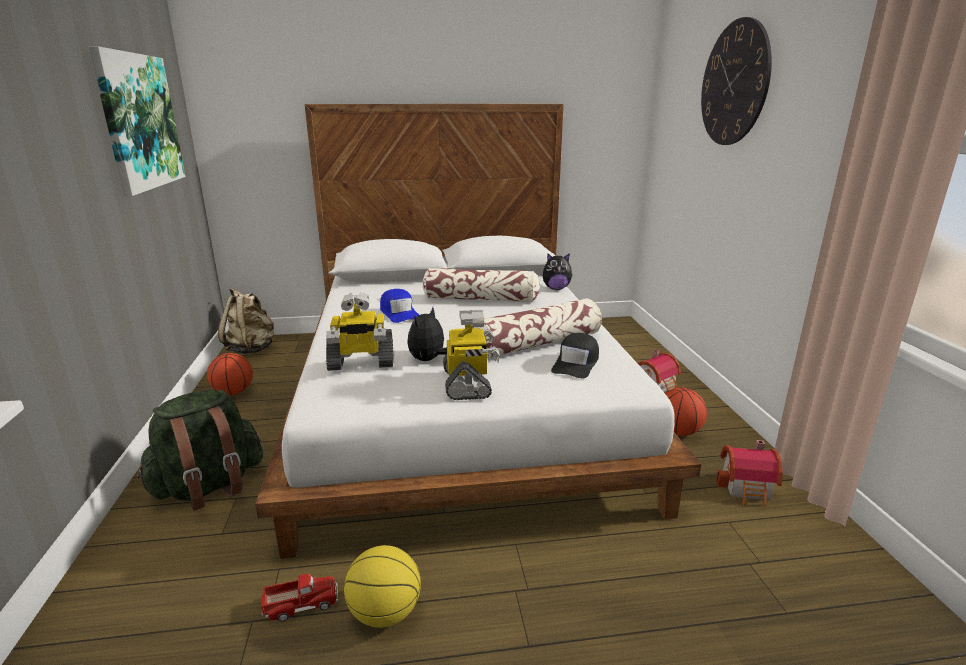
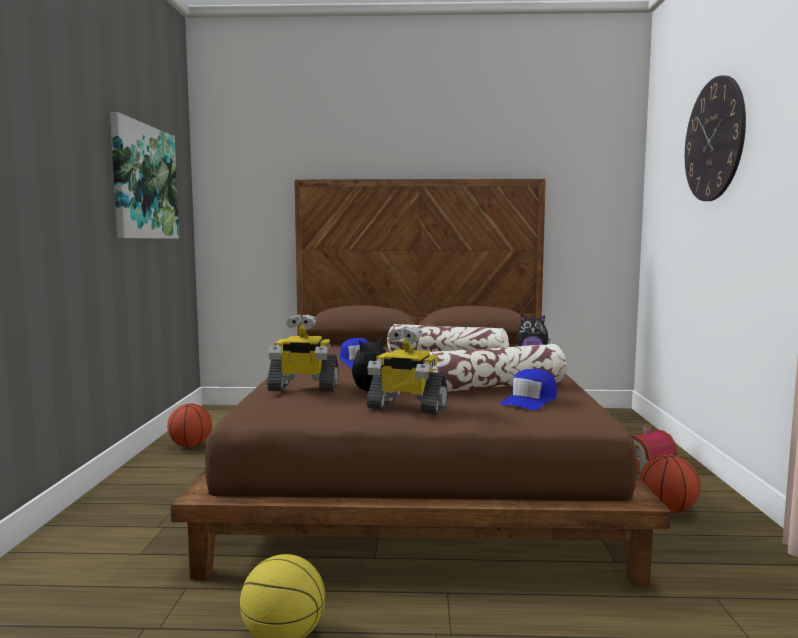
camera: 10 degrees right, 15 degrees down
(209, 486) = (141, 516): green backpack -> none
(252, 349) = (219, 414): beige backpack -> none
(301, 603) = (199, 619): toy truck -> none
(460, 401) = (419, 467): white bed -> brown bed
(468, 383) = (406, 407): toy robot -> toy robot turned 105 degrees clockwise
(576, 363) = (530, 400): black cap -> blue cap
(748, 488) = (747, 568): toy house -> none

